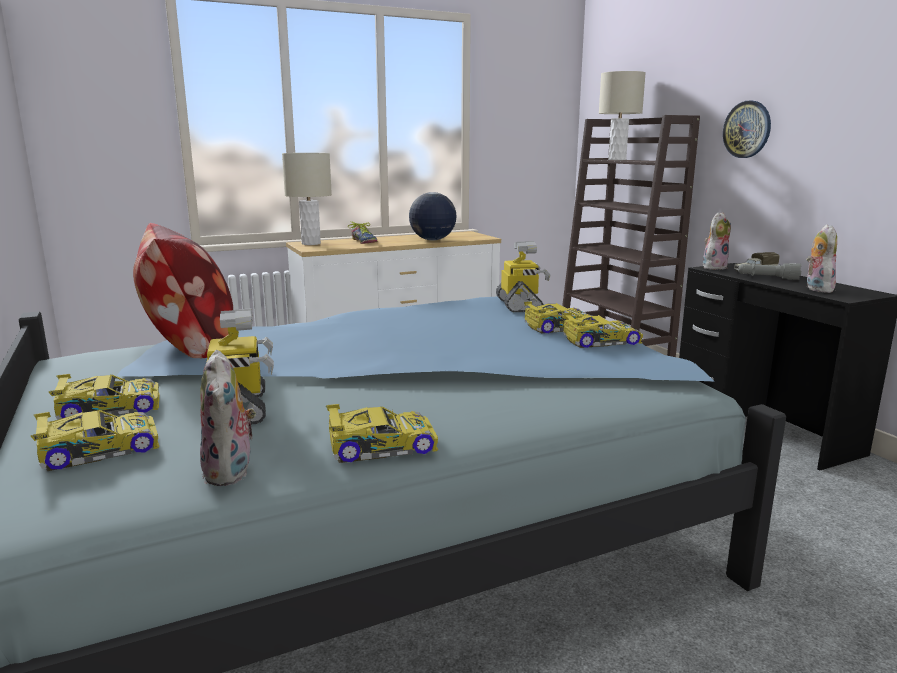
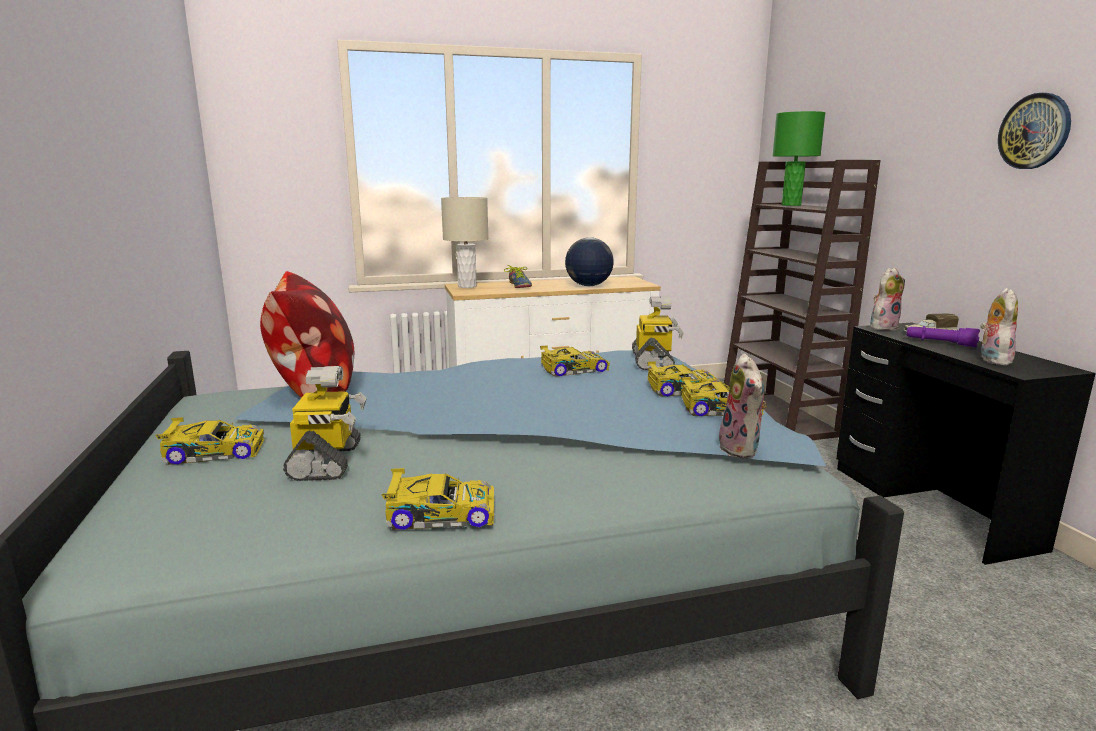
camera: 10 degrees right, 0 degrees up
(97, 450) = (184, 495): toy car -> toy car (573, 369)
(231, 472) = (289, 530): plush toy -> plush toy (742, 449)
(617, 159) = (791, 205): beige table lamp -> green table lamp
(747, 129) = (931, 176): wall clock -> wall clock (1034, 131)
(767, 278) = (940, 343): grey flashlight -> purple flashlight

